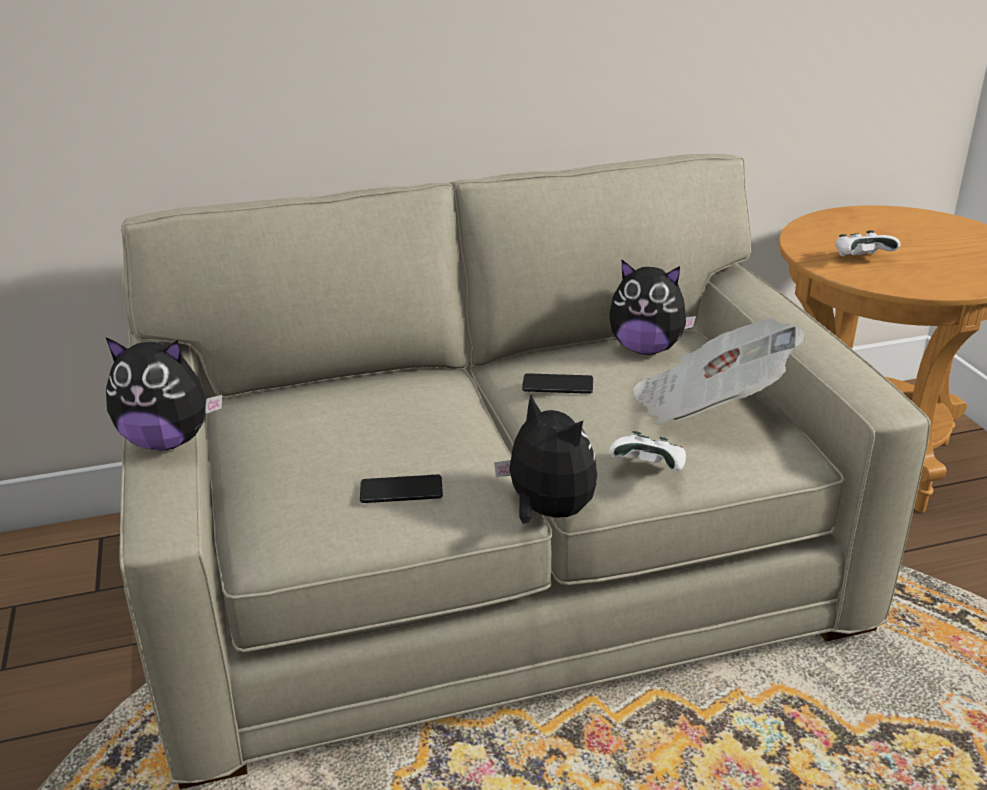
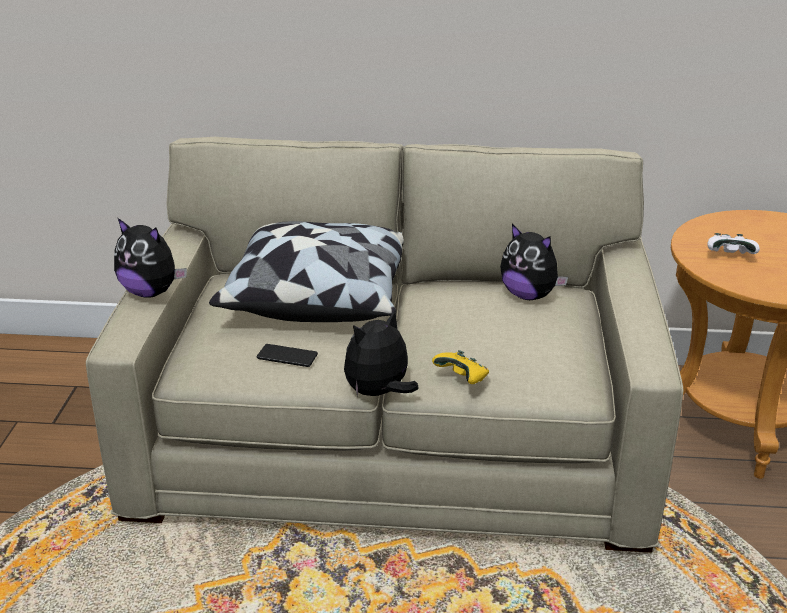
camera: 20 degrees right, 0 degrees up
(386, 400) = (318, 295): none -> pillow
(547, 512) = (379, 393): plush toy -> plush toy turned 105 degrees counterclockwise
(557, 385) = (442, 308): phone -> none
(650, 468) = (462, 379): white game controller -> yellow game controller
(708, 407) = (540, 346): newspaper -> none

